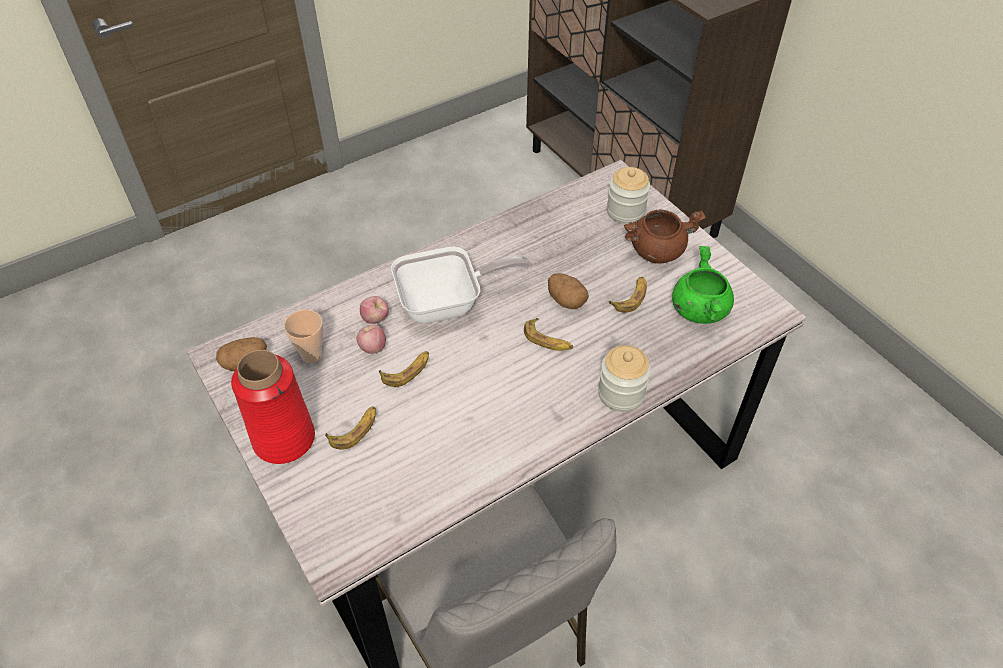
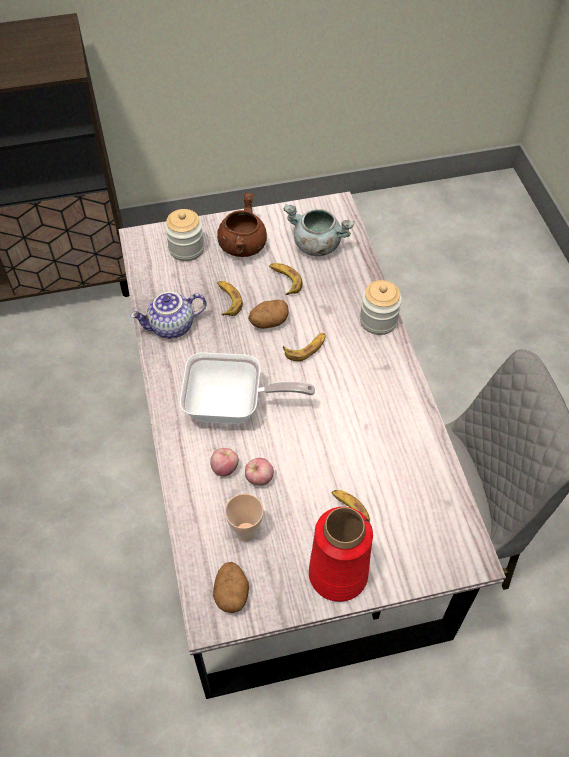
camera: 70 degrees left, 5 degrees up
(407, 371) = (298, 458): banana -> banana (227, 300)
(448, 304) = (233, 406): frying pan -> frying pan turned 90 degrees clockwise
(521, 232) = (172, 327): none -> teapot
(699, 309) = (316, 245): green cooking pot -> grey cooking pot

